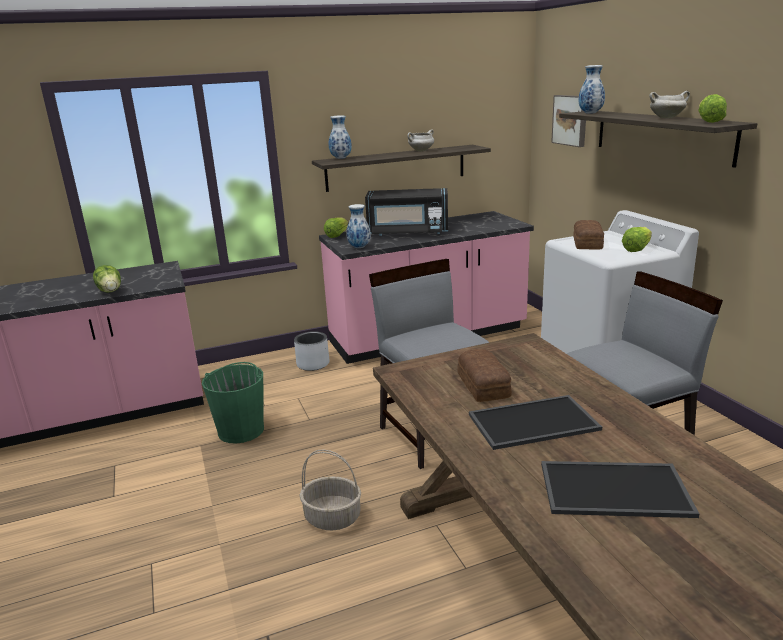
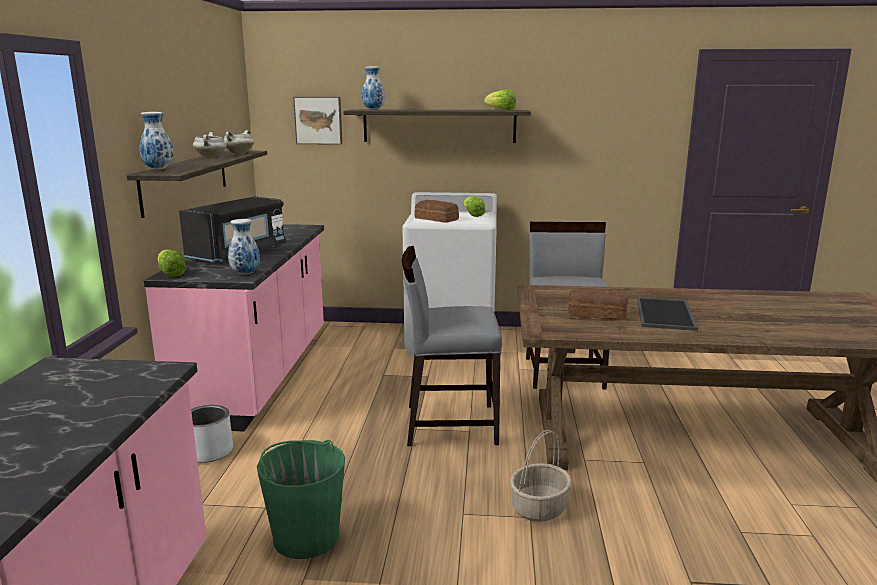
camera: 65 degrees left, 5 degrees down
(111, 291) = (105, 412): lettuce -> none
(615, 488) = (756, 315): tray -> none
(666, 118) = (456, 109): white cooking pot -> white cooking pot (239, 153)

